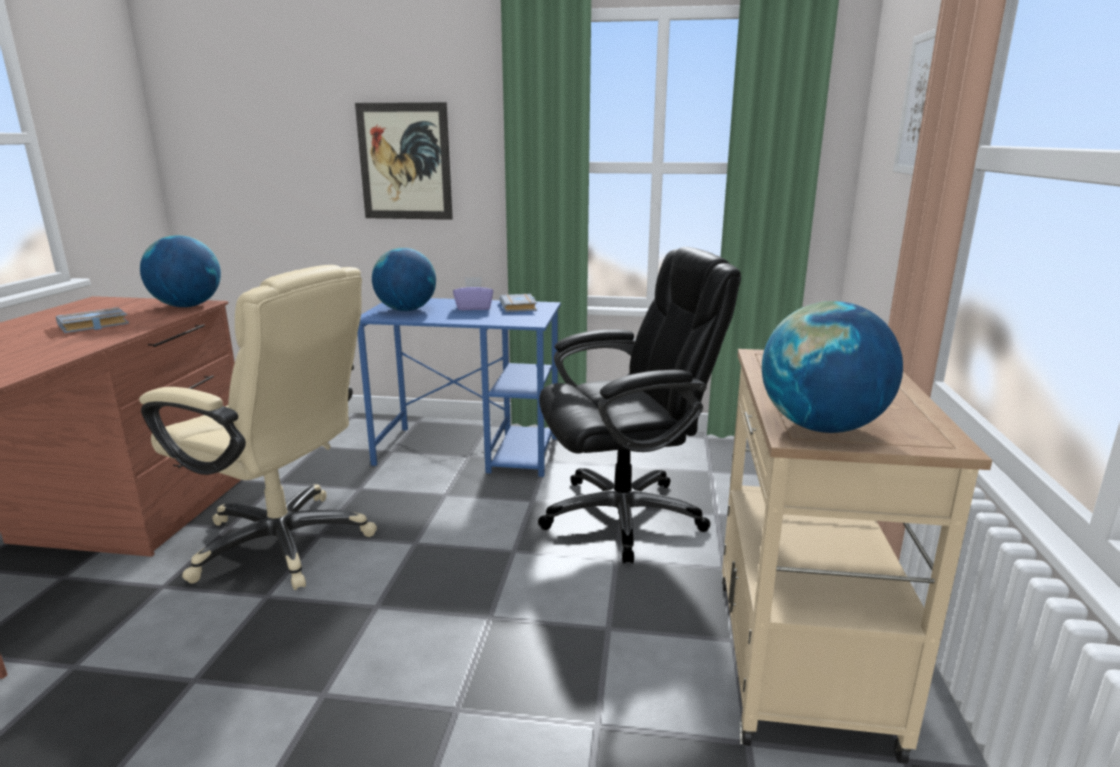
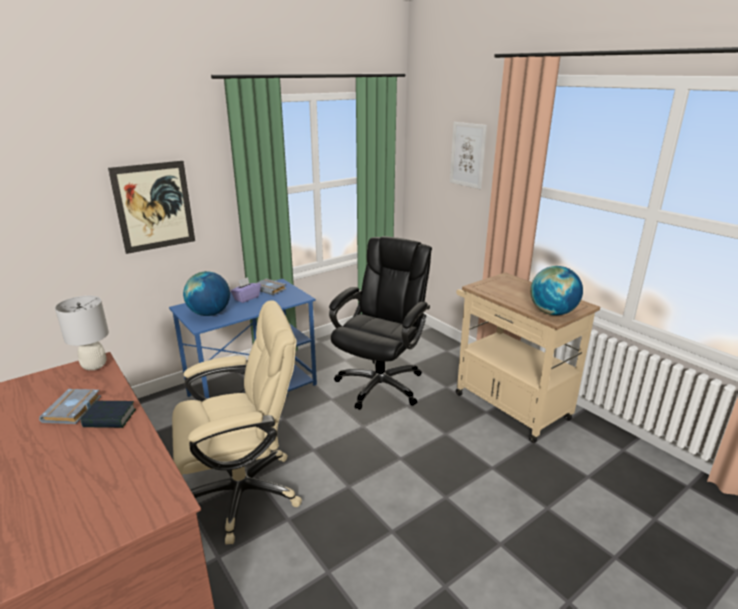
camera: 45 degrees left, 5 degrees up
(87, 338) = (110, 418): none -> book
(187, 306) = (94, 367): globe -> grey table lamp

